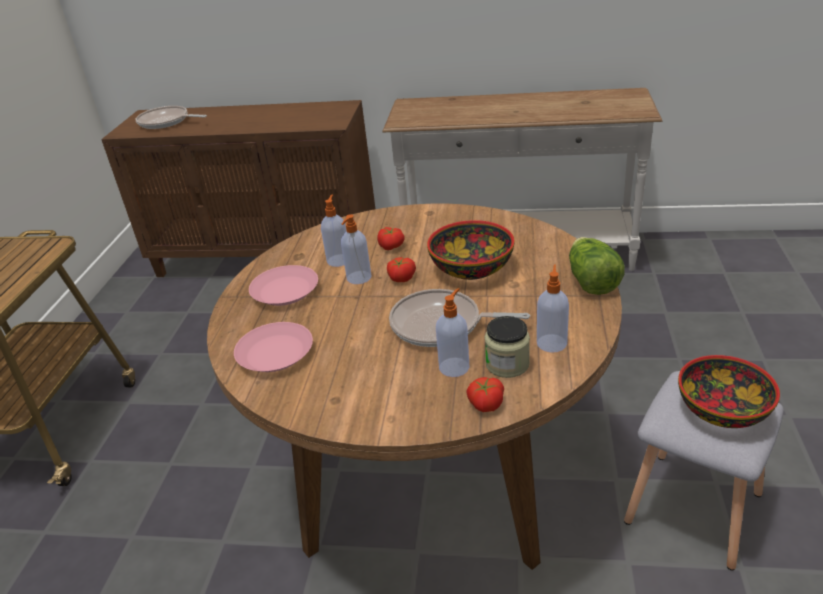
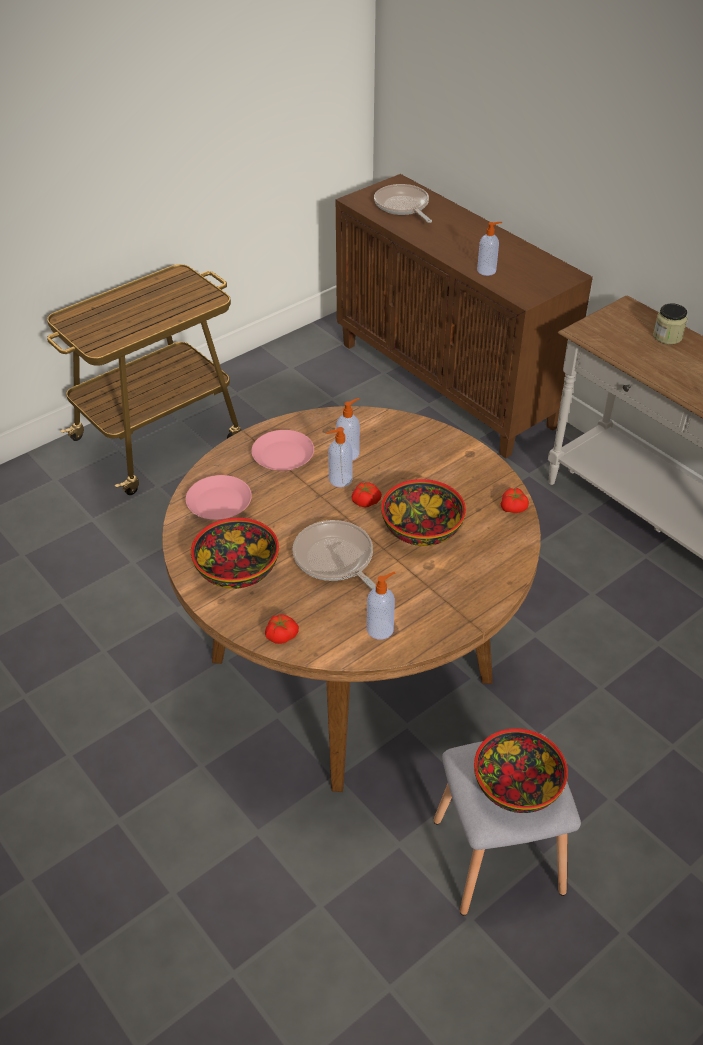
camera: 40 degrees right, 10 degrees up
(367, 387) = (236, 569): none -> bowl
(392, 246) = (398, 467): tomato -> tomato (514, 508)
(454, 366) = (300, 596): soap dispenser -> soap dispenser (487, 270)
(507, 364) = (331, 621): jar -> jar (667, 336)
(591, 281) = (484, 605): lettuce -> none

